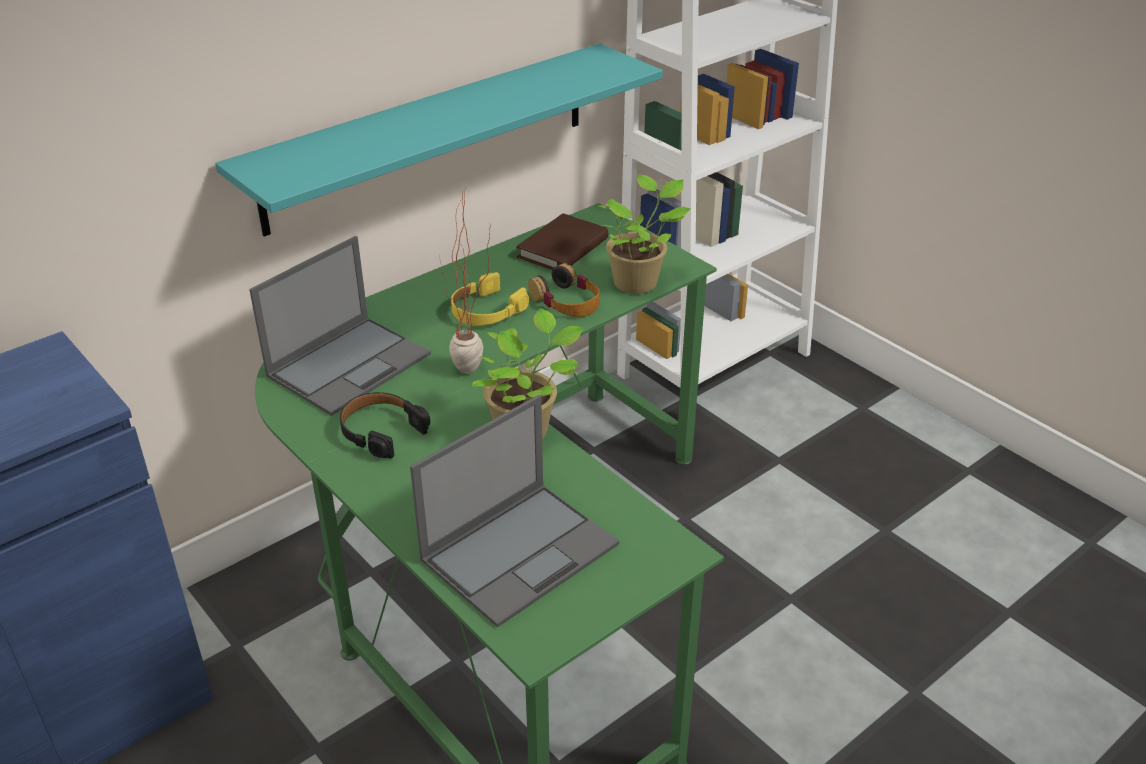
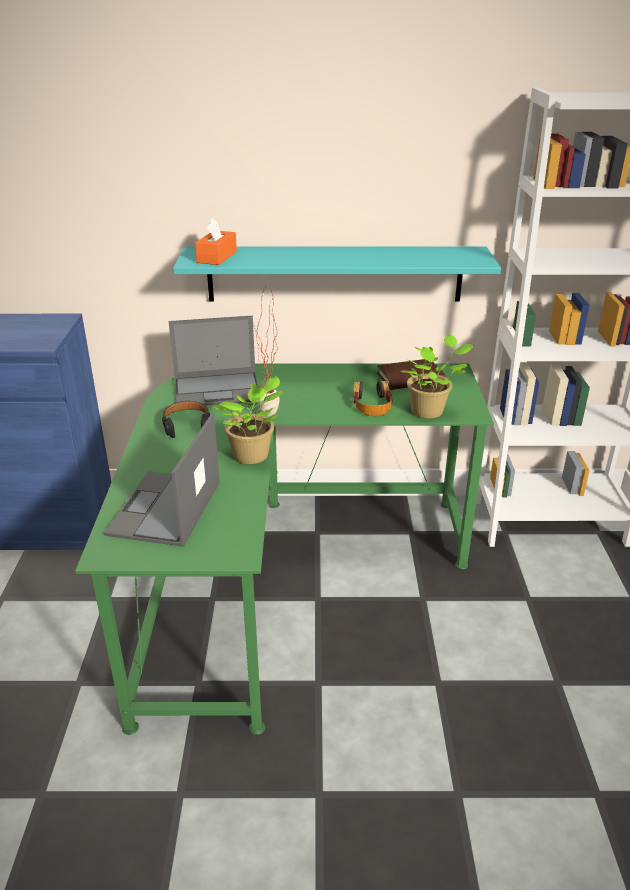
camera: 40 degrees right, 5 degrees down
(302, 164) = (217, 257): none -> orange tissue box
(486, 310) = (321, 392): yellow headphones -> none
(521, 551) = (165, 509): laptop -> laptop turned 105 degrees clockwise

